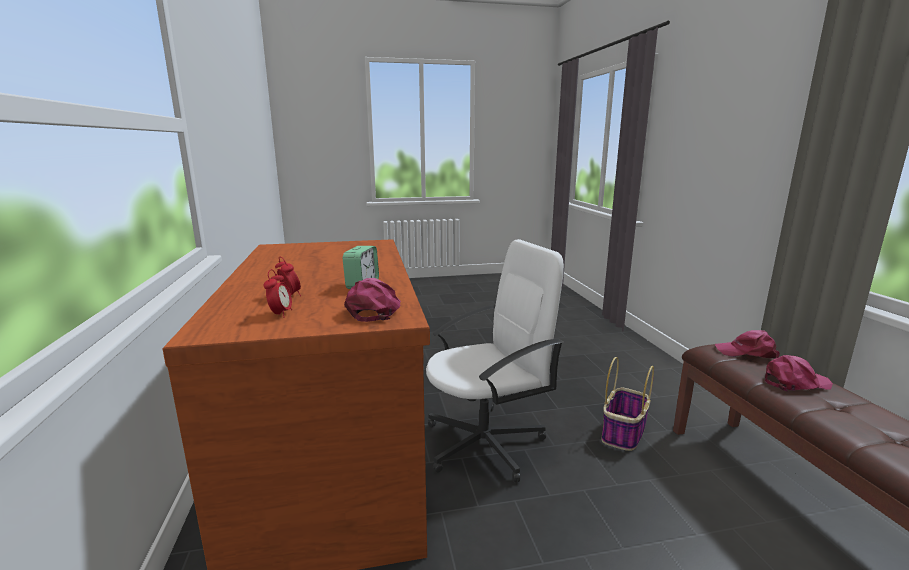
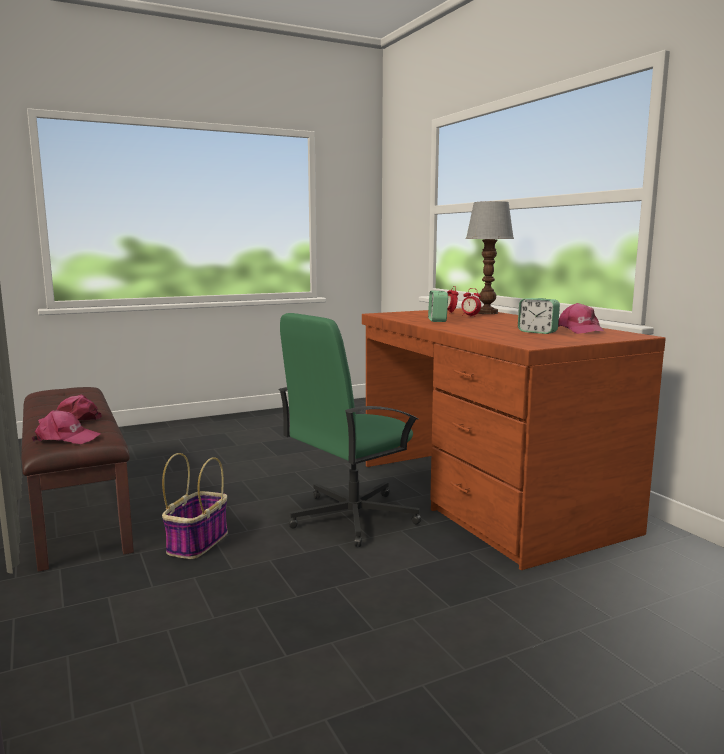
camera: 165 degrees right, 5 degrees down
(233, 307) = (486, 313): none -> table lamp
(327, 255) = (537, 332): none -> alarm clock
(375, 309) = (402, 315): pink cap -> pink cap (580, 330)
(486, 443) = (351, 517): white office chair -> green office chair

